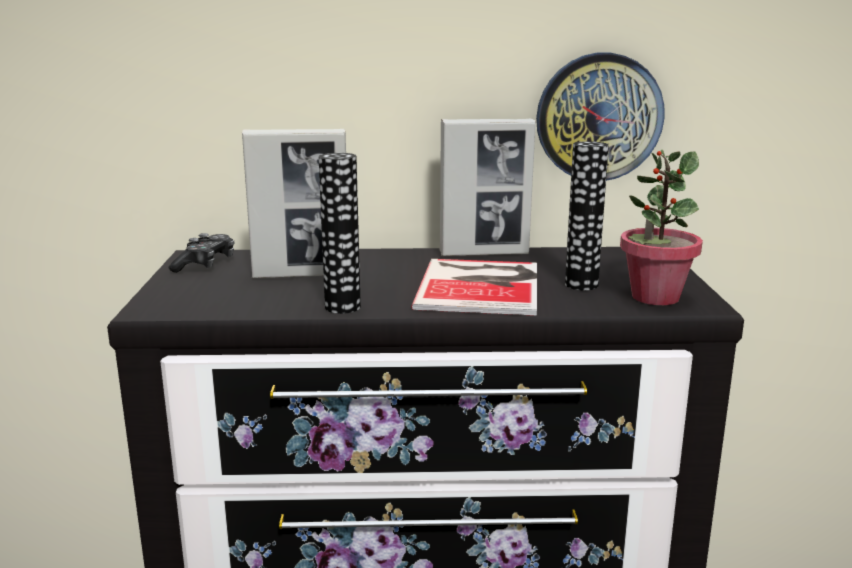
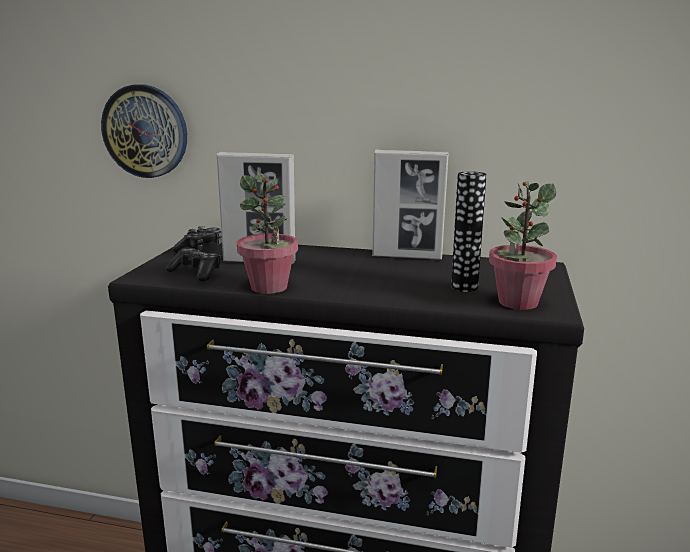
camera: 15 degrees right, 0 degrees up
(226, 297) = (196, 273): none -> game controller
(342, 307) = (269, 287): vase -> potted plant
(482, 286) = (385, 281): book -> none
(599, 117) = (509, 152): wall clock -> wall clock (145, 131)

